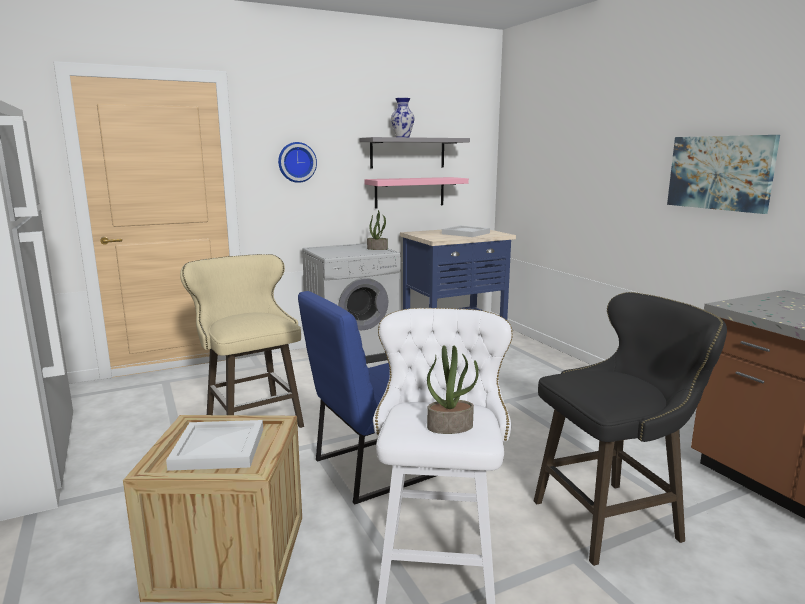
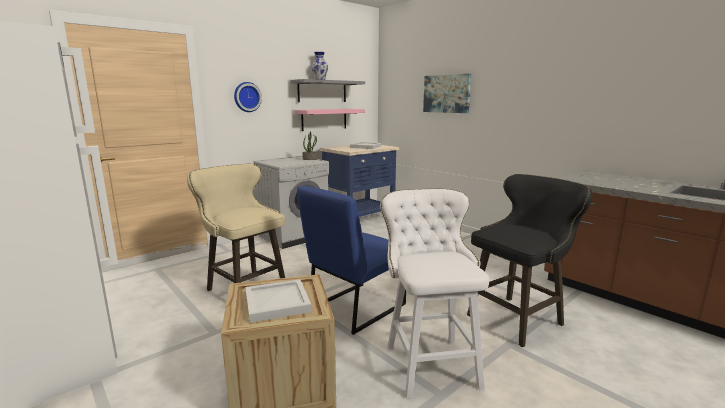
camera: 15 degrees left, 0 degrees up
(450, 426) = (448, 265): potted plant -> none
(720, 172) = (540, 101): picture -> picture (446, 93)

